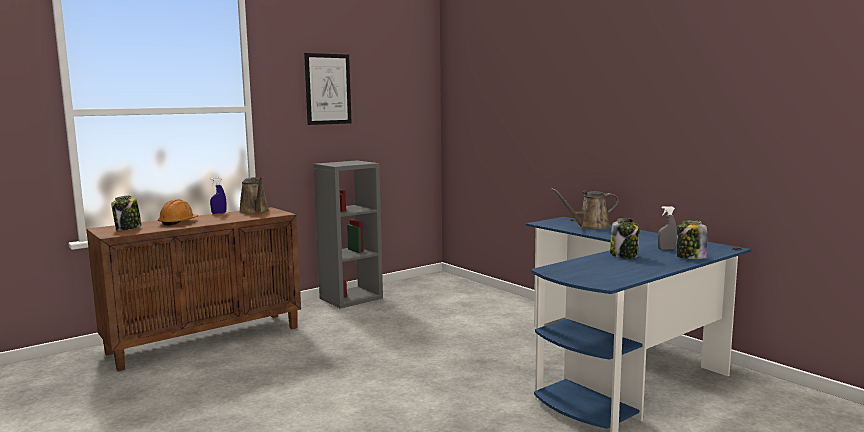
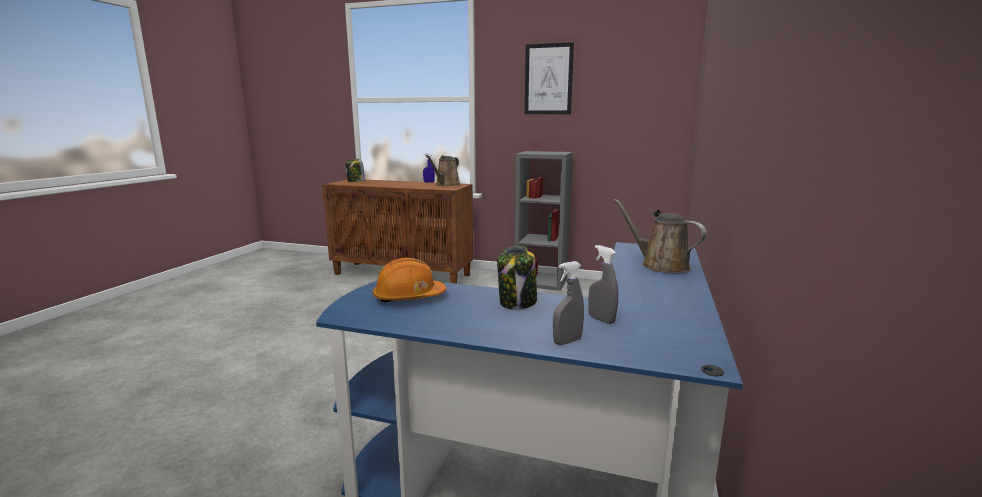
camera: 55 degrees right, 5 degrees up
(178, 222) = (386, 183): orange hard hat -> orange hard hat (408, 297)
(690, 258) = (567, 342): jar -> grey spray bottle

